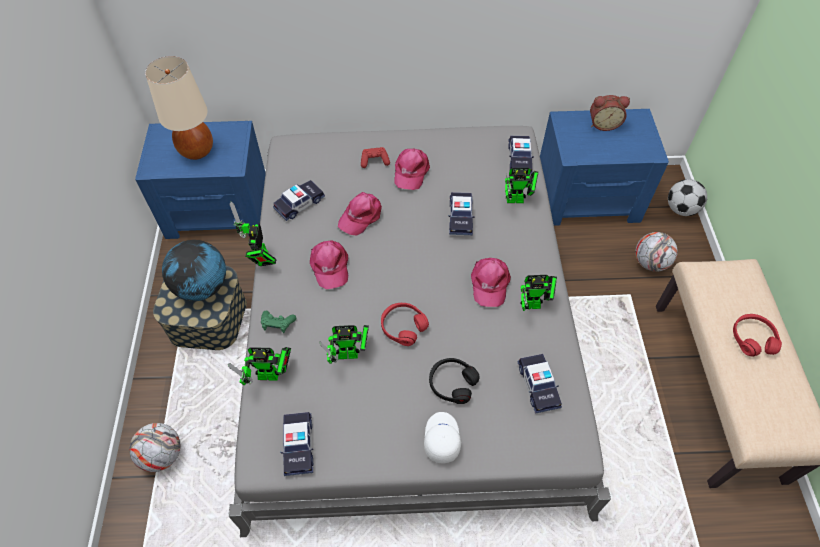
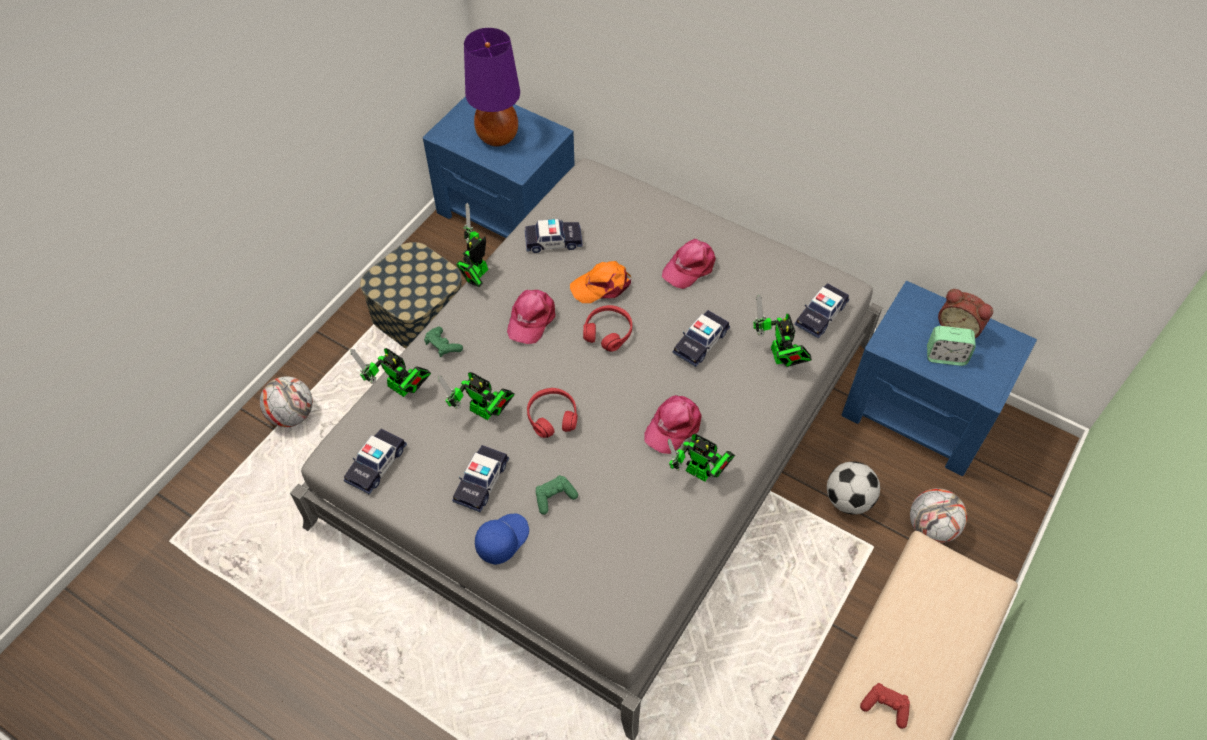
camera: 35 degrees right, 0 degrees up
(197, 150) = (498, 136): beige table lamp -> purple table lamp
(202, 287) = (420, 277): globe -> none
(361, 216) = (602, 285): pink cap -> orange cap
(374, 161) = (662, 236): red game controller -> red game controller (885, 707)
(441, 439) = (502, 539): white cap -> blue cap
(452, 383) = (554, 497): black headphones -> green game controller
(518, 200) = (779, 358): toy robot -> toy robot turned 45 degrees clockwise
(538, 385) = (635, 552): toy car -> toy car (481, 482)
(611, 145) = (945, 356): none -> alarm clock
(681, 209) = (1030, 491): football -> football (848, 500)
(752, 338) = (918, 657): red headphones -> red headphones (608, 332)

